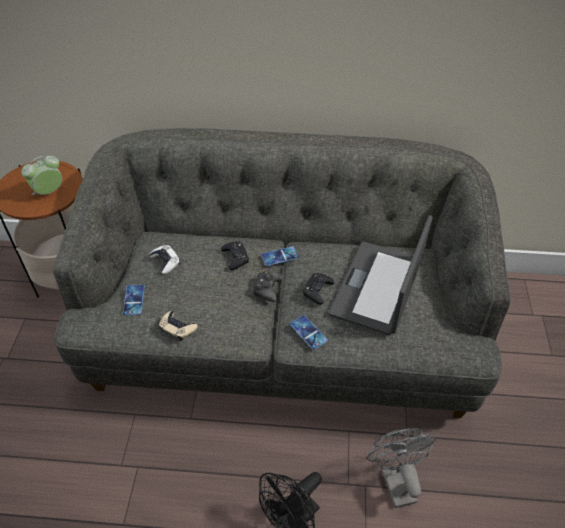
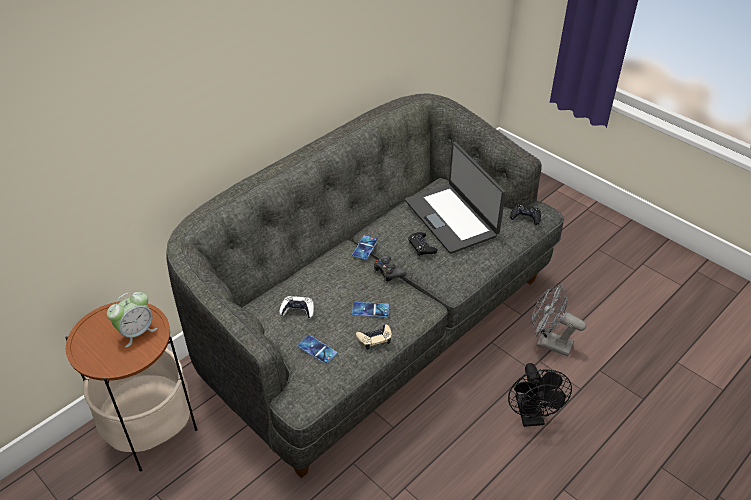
camera: 50 degrees left, 5 degrees down
(49, 192) = (136, 332): alarm clock -> alarm clock turned 135 degrees counterclockwise
(235, 257) = (340, 270): black game controller -> black game controller (525, 217)
(308, 332) = (452, 273): phone -> phone (370, 310)

